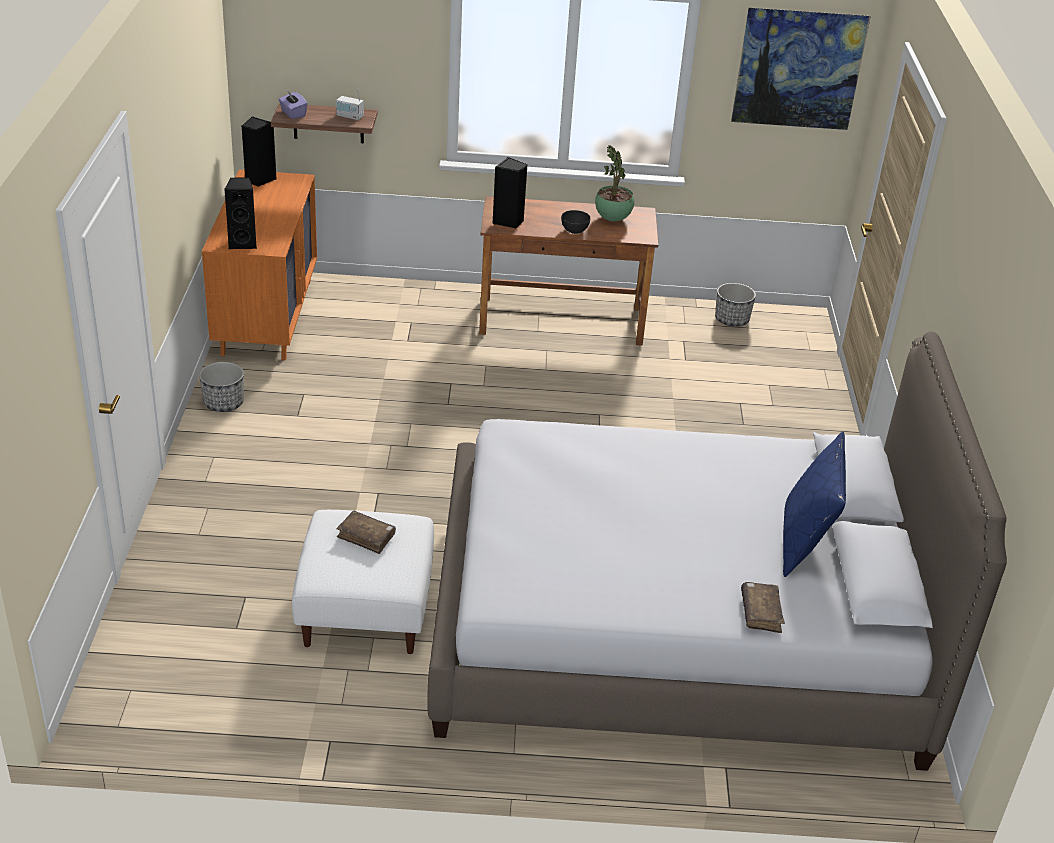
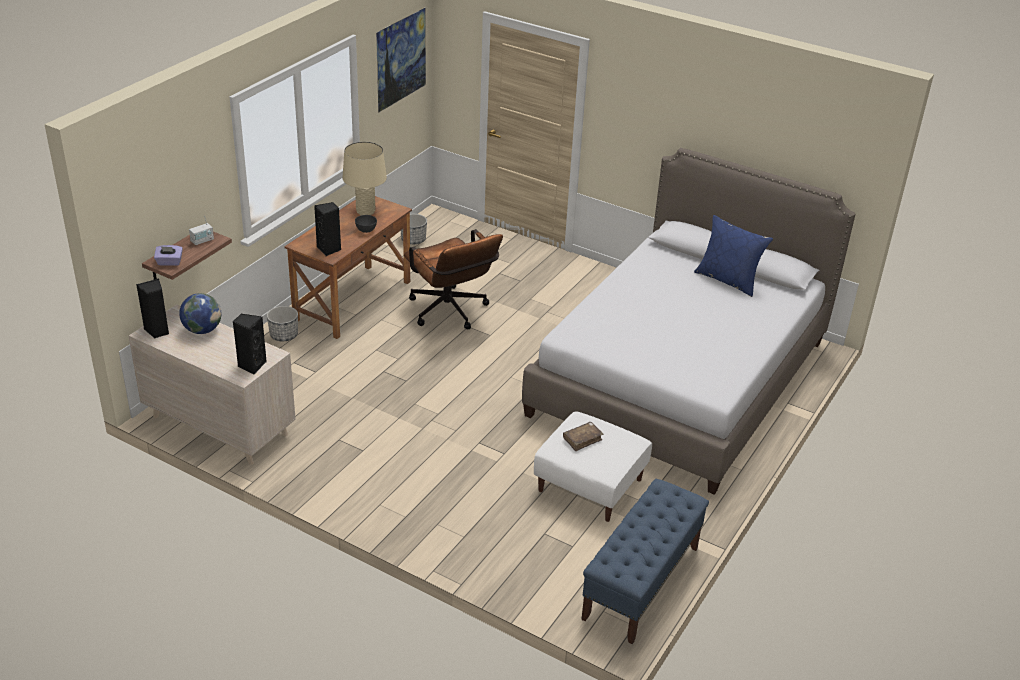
camera: 60 degrees left, 0 degrees up
(202, 711) = (641, 583): none -> blue bench
(223, 403) = (317, 481): planter -> planter (283, 335)
(267, 316) = (219, 425): orange dresser -> beige dresser
(281, 200) = (202, 330): none -> globe
(612, 394) = (451, 313): none -> brown office chair
(613, 219) = (365, 212): potted plant -> beige table lamp
(760, 613) = (775, 315): brown book -> none

